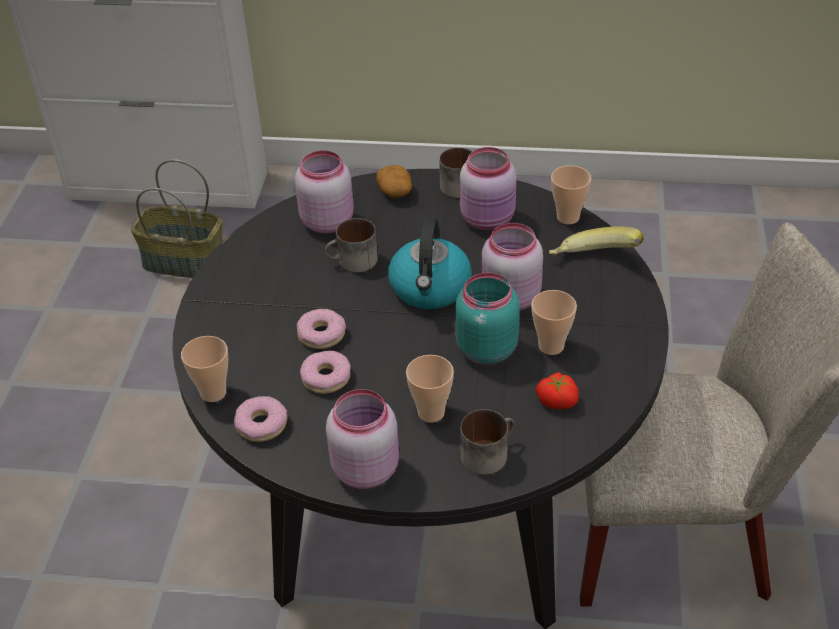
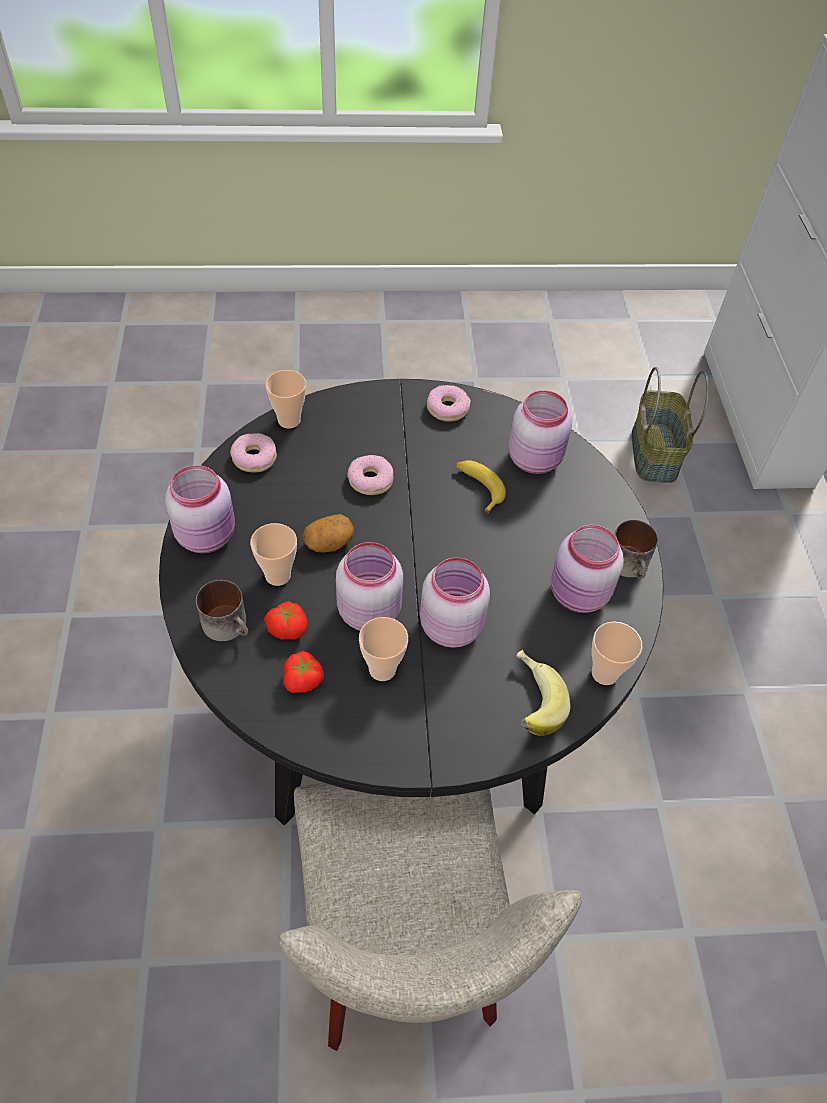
camera: 75 degrees right, 10 degrees up
(326, 377) = (315, 492): donut -> donut (447, 408)
(353, 262) = (478, 488): mug -> banana
(395, 191) = (601, 507): potato -> potato (328, 543)
(430, 288) = (451, 555): kettle -> none
(484, 350) = (368, 610): turquoise jar -> pink jar
(496, 408) = (288, 627): none -> tomato

